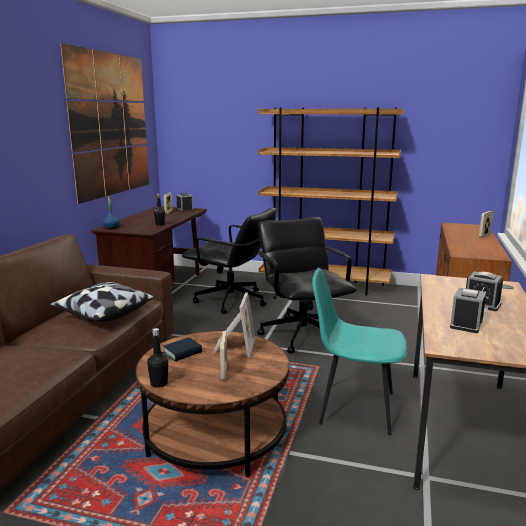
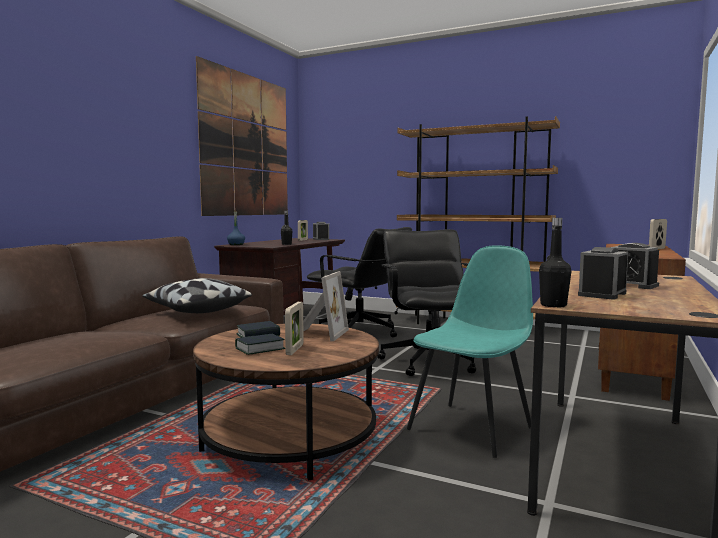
camera: 10 degrees right, 10 degrees down
(159, 383) = (214, 353): black bottle -> black bottle (553, 305)
(194, 373) = (260, 349): none -> book
(354, 407) = (471, 427): turquoise chair -> turquoise chair turned 105 degrees clockwise

